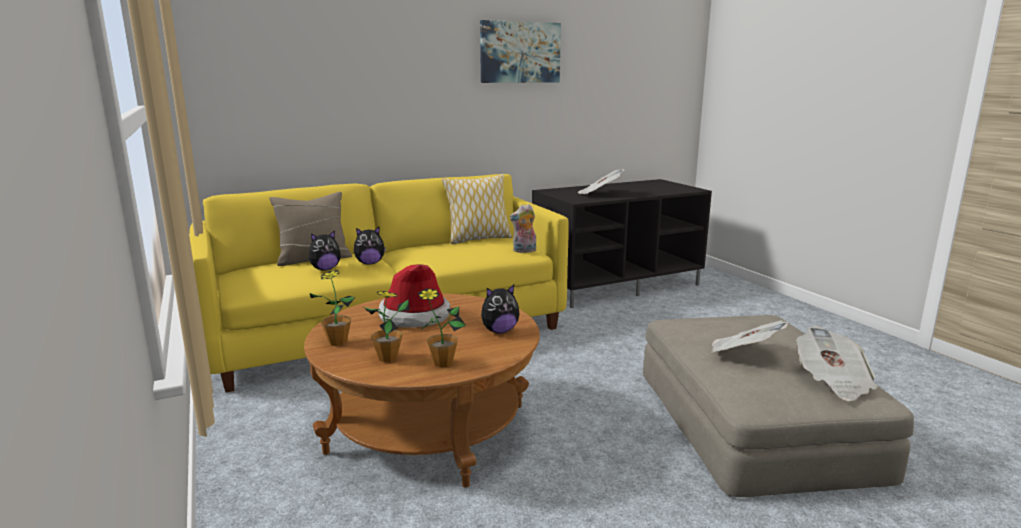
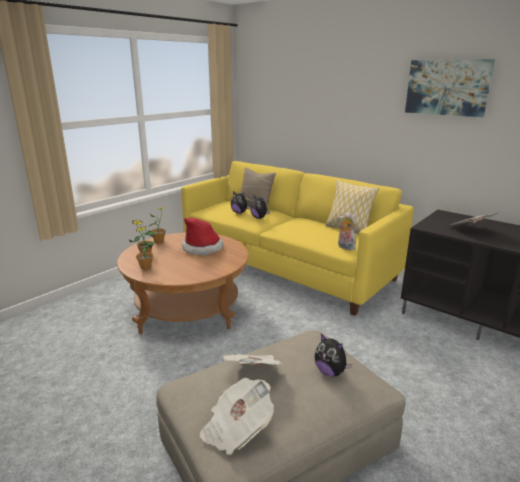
camera: 65 degrees right, 5 degrees up
(499, 331) = (196, 271): plush toy -> plush toy (330, 372)

